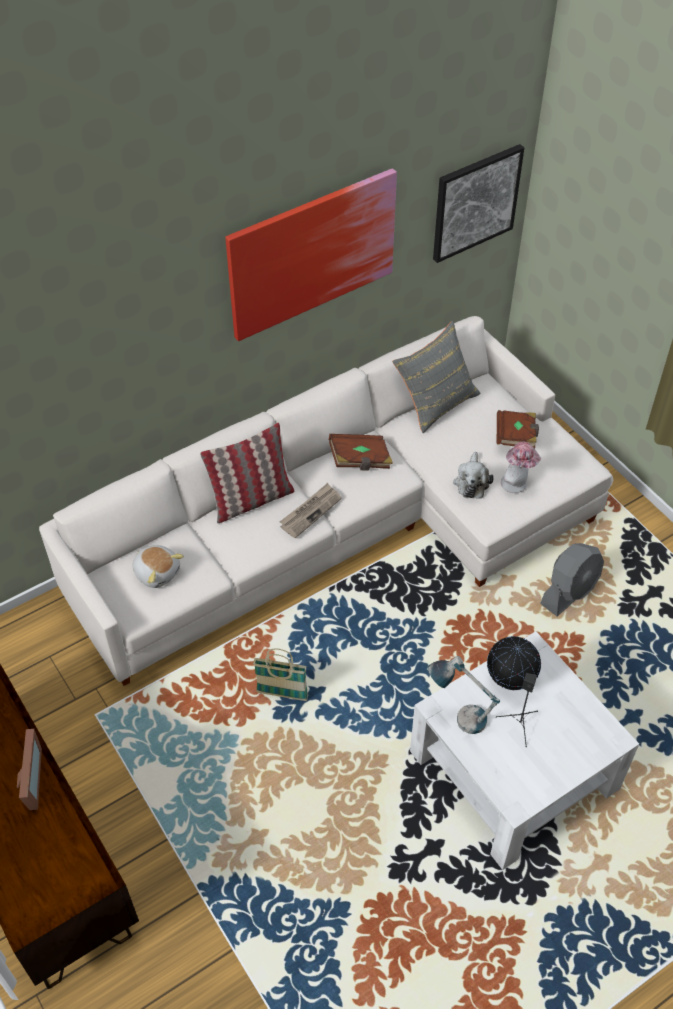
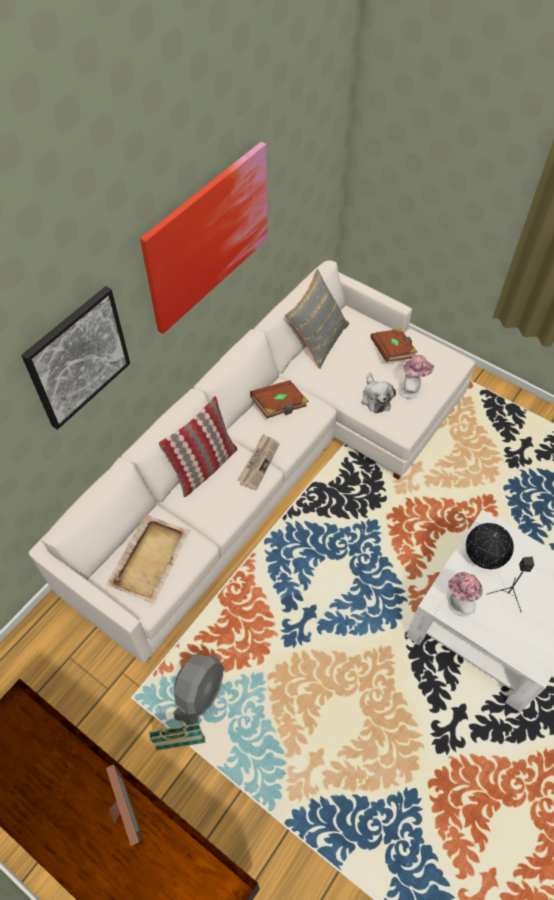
camera: 20 degrees left, 5 degrees up
(157, 572) = (150, 558): plush toy -> beige tray
(282, 694) = (283, 623): basket -> basket (180, 743)
(458, 716) = (457, 604): table lamp -> hat
(475, 202) = (317, 162): picture -> picture (77, 357)
(570, 591) = (466, 462): grey fan -> grey fan (200, 693)

